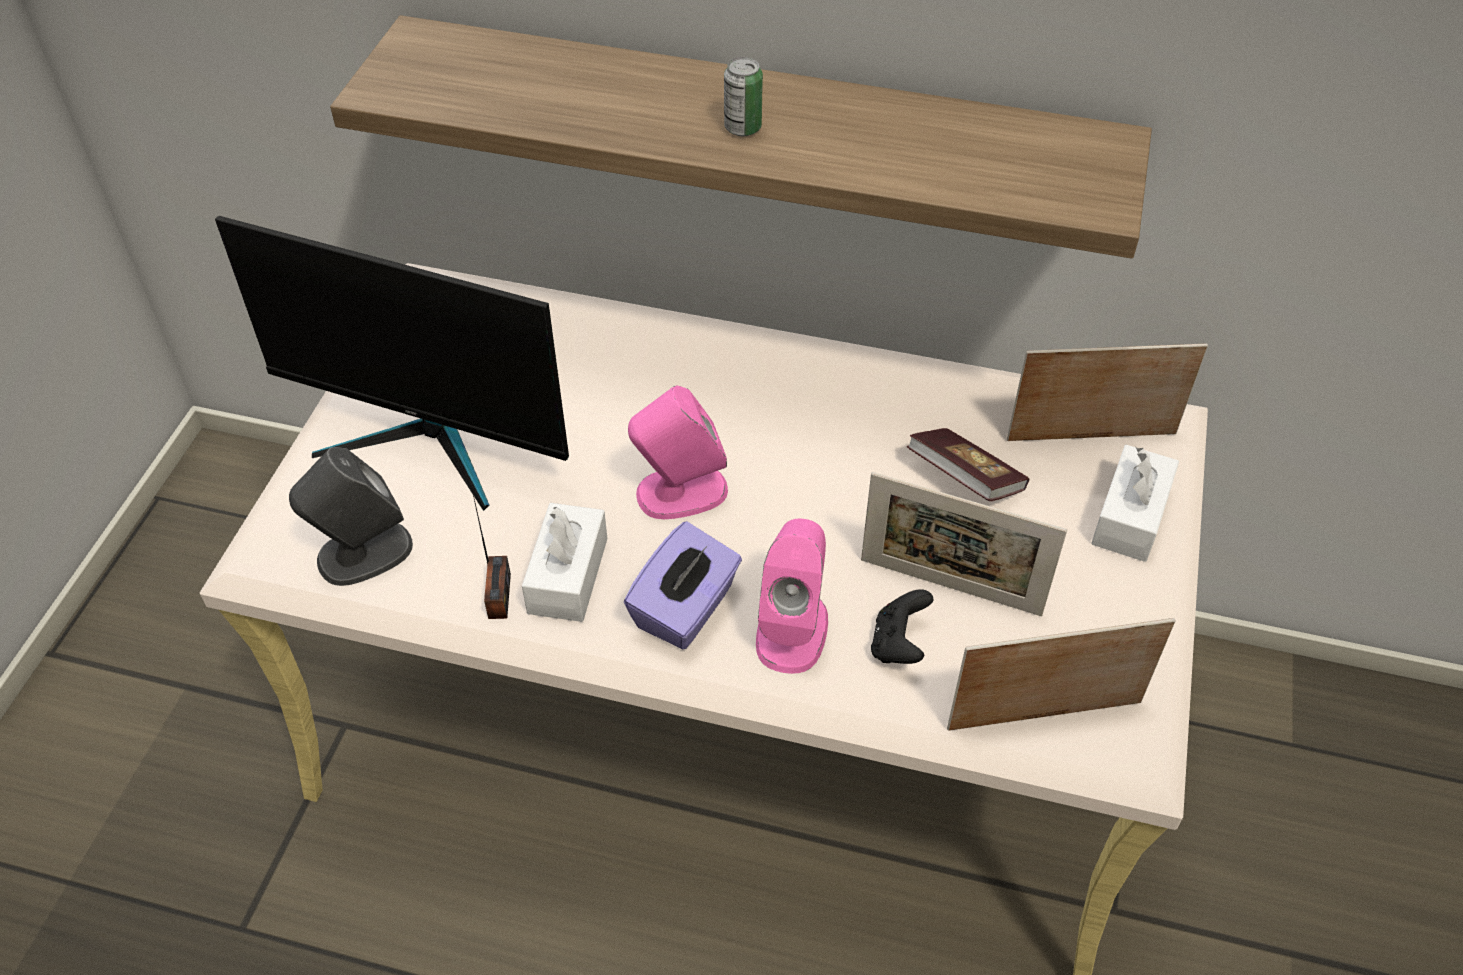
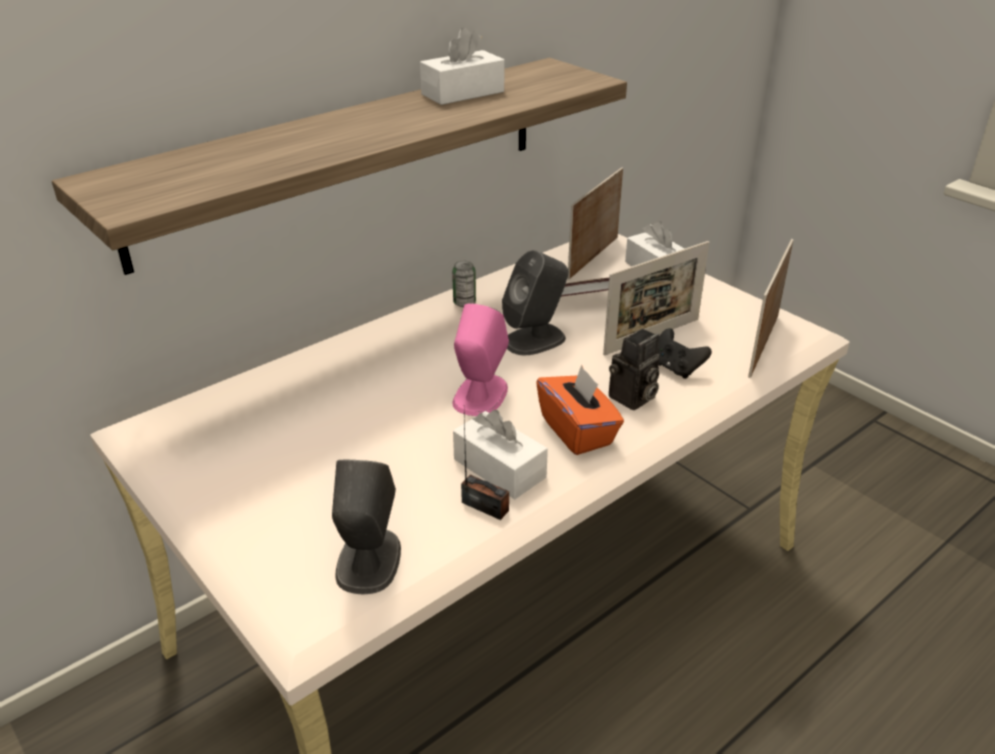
camera: 55 degrees left, 15 degrees down
(428, 440) = (296, 485): monitor -> none
(686, 609) = (577, 431): purple tissue box -> orange tissue box
(742, 128) = (390, 125): can -> can (464, 303)
(792, 630) = (632, 399): pink speaker -> camera
(835, 480) = (535, 339): none -> grey speaker
(911, 126) = (463, 93): none -> white tissue box

